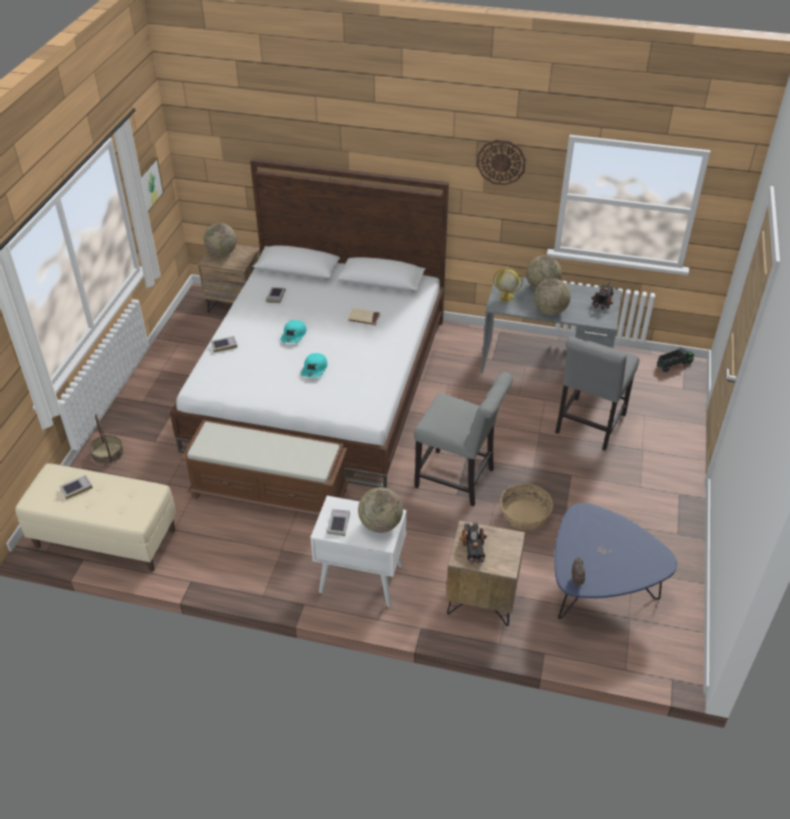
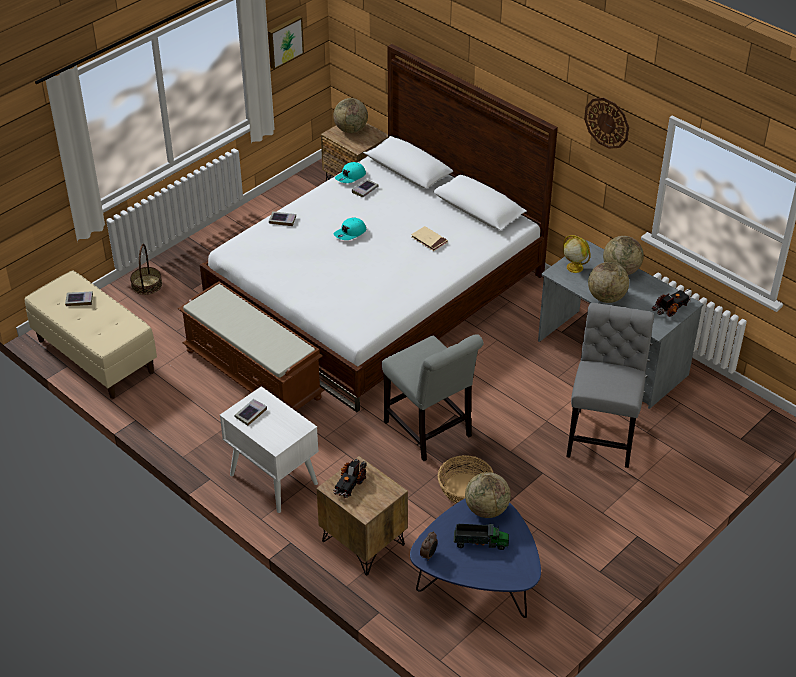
camera: 30 degrees right, 0 degrees up
(315, 369) = (344, 272): turquoise cap -> turquoise cap (351, 177)
(380, 524) = (285, 429): globe -> globe (486, 509)
(588, 426) = (602, 435): grey chair -> grey chair turned 135 degrees clockwise
(674, 364) = (755, 410): toy truck -> toy truck (480, 542)

